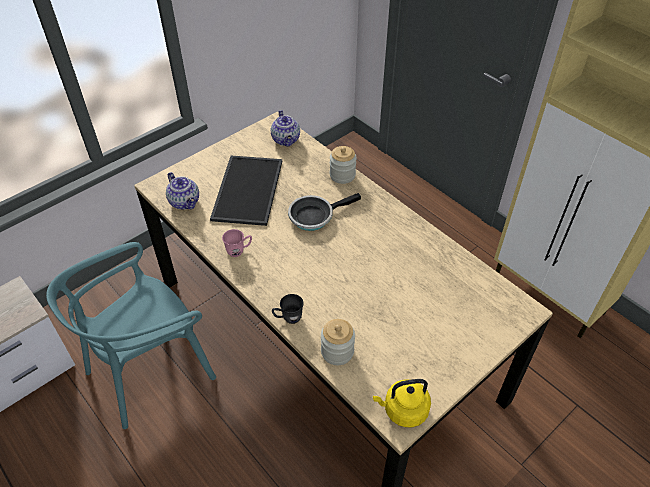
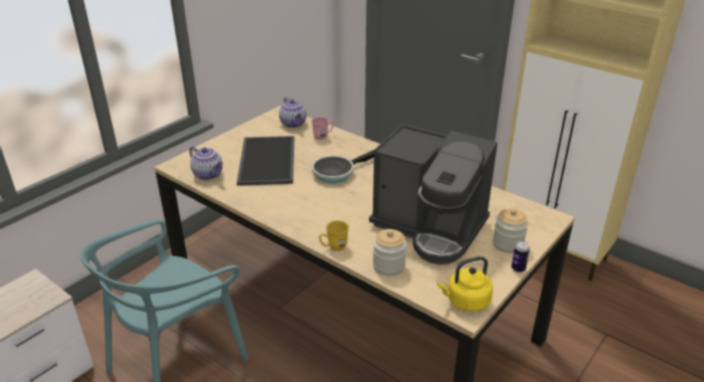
camera: 10 degrees left, 15 degrees down
(239, 251) = (271, 204): pink mug -> pink mug (323, 136)
(288, 318) = (333, 247): grey mug -> yellow mug
(342, 175) = (353, 143): jar -> jar (508, 244)
(393, 306) = (430, 228): none -> coffee machine
(470, 375) = (518, 269): none -> can

